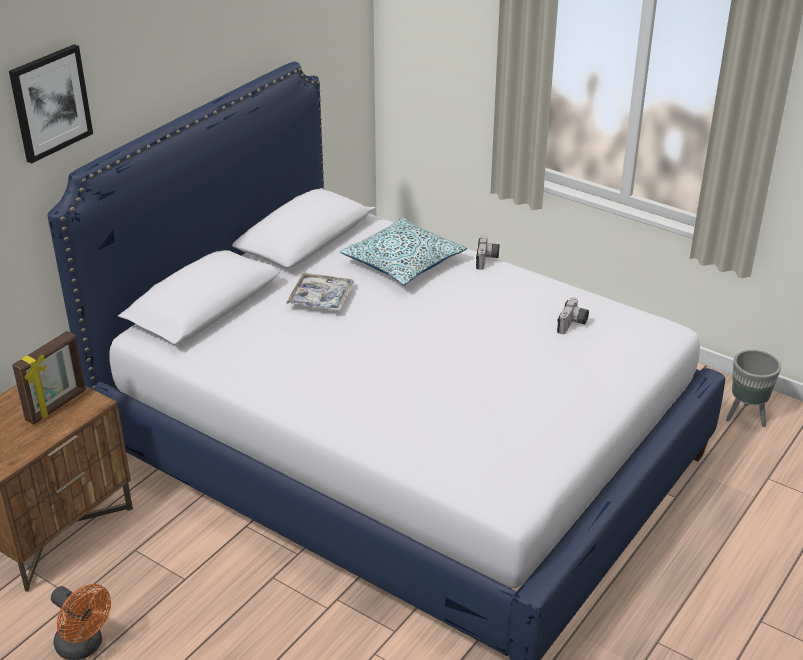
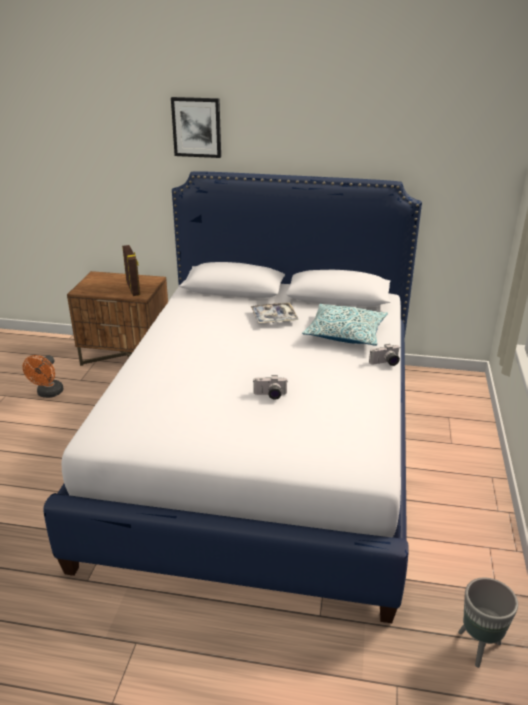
camera: 65 degrees right, 5 degrees down
(57, 406) = (133, 288): picture frame -> picture frame turned 120 degrees counterclockwise
(573, 325) = (334, 419): camera -> camera (270, 395)

